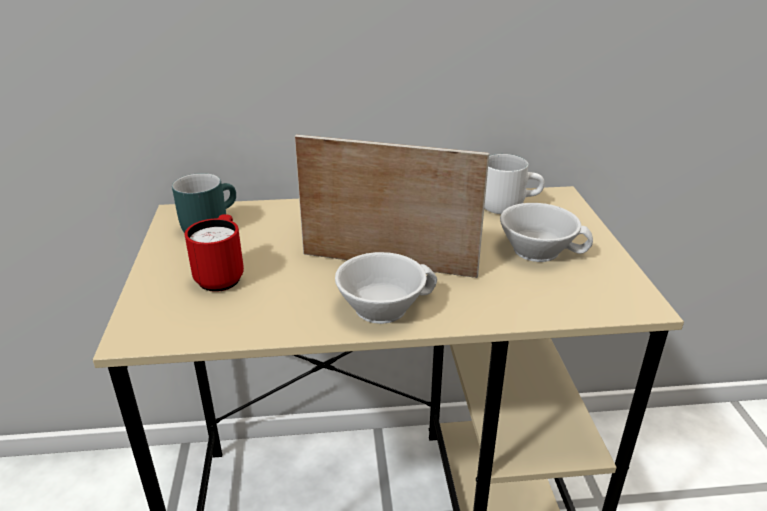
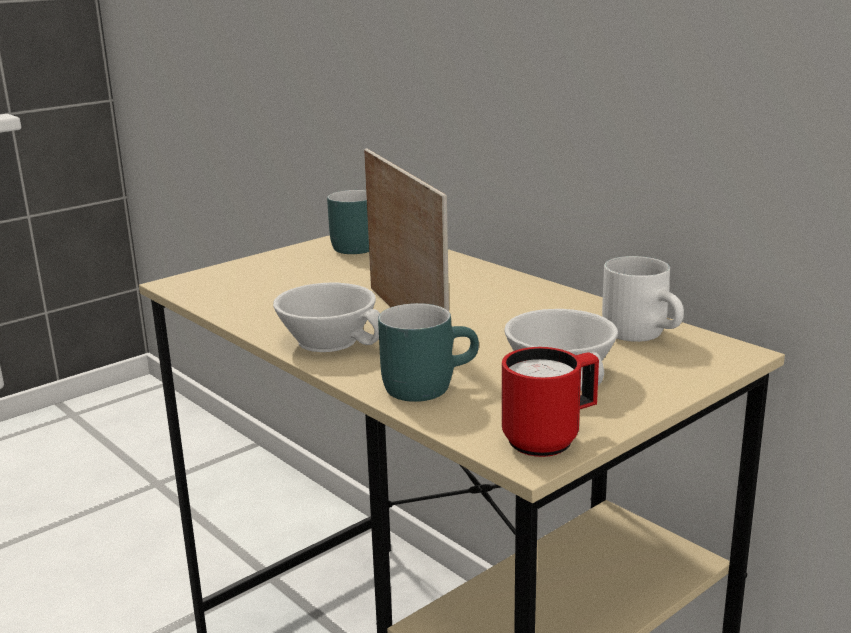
camera: 55 degrees right, 10 degrees down
(222, 276) = (292, 277): red mug -> red mug (551, 439)
(506, 298) = (426, 385): none -> turquoise mug

